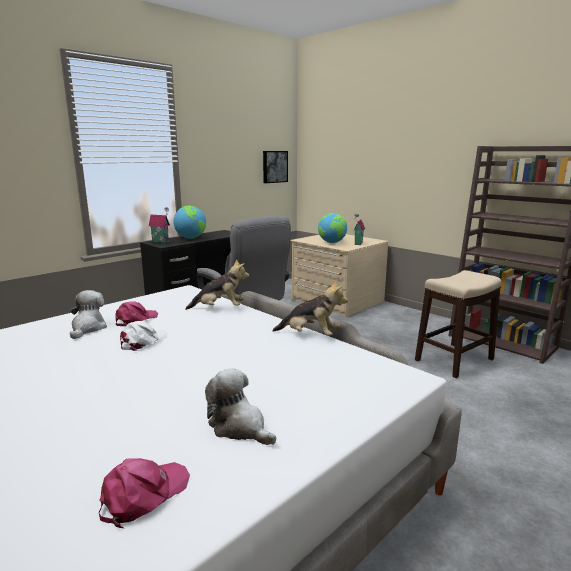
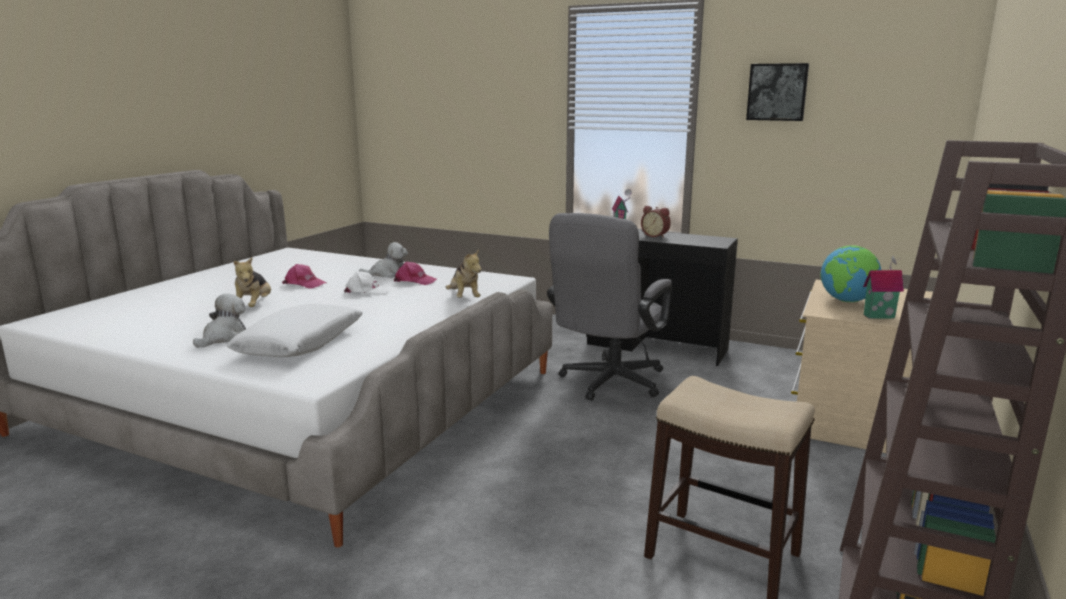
camera: 70 degrees right, 0 degrees up
(143, 495) = (154, 330): pink cap -> pink cap (304, 284)
(191, 238) = (655, 235): globe -> alarm clock
(274, 166) = (898, 149): picture -> picture (777, 92)
(295, 380) = (300, 343): none -> white pillow
(310, 335) = (407, 337): plush toy -> plush toy (254, 306)

